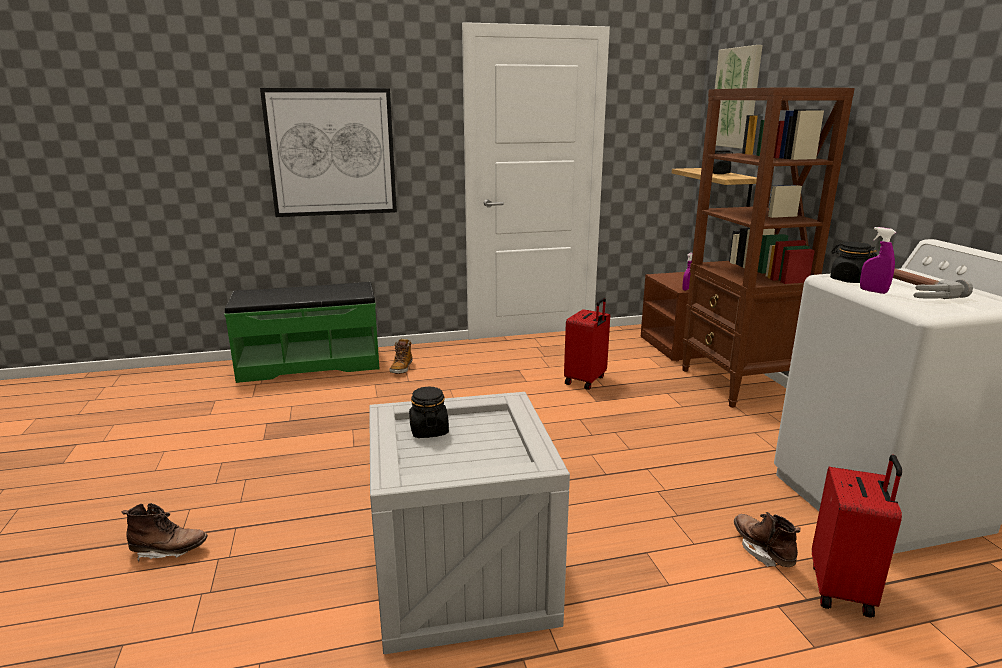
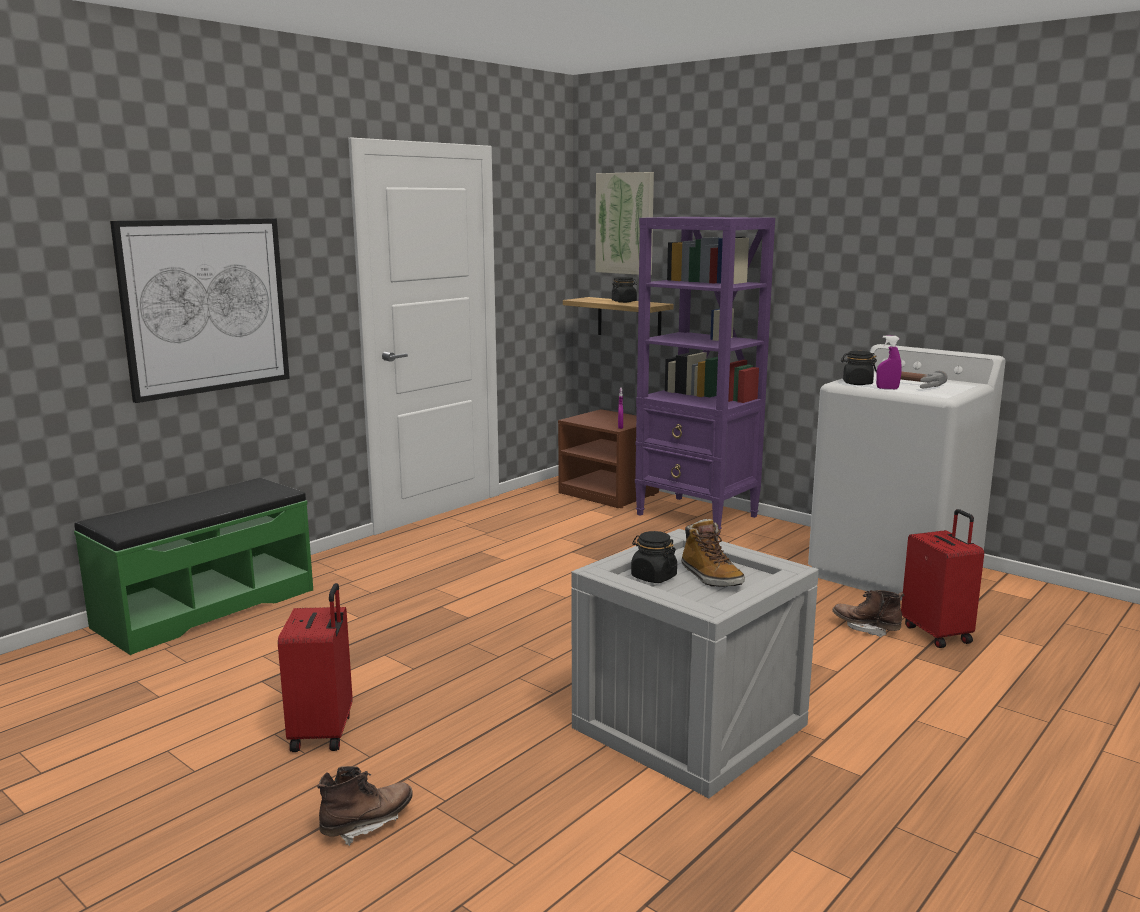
camera: 35 degrees left, 5 degrees down
(401, 368) = (340, 582): boot -> boot (710, 577)
(586, 380) = (563, 545): red suitcase -> red suitcase (324, 732)
(737, 384) = (697, 516): brown bookcase -> purple bookcase

